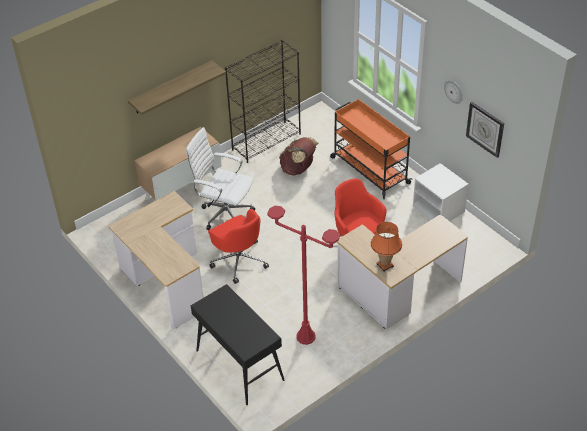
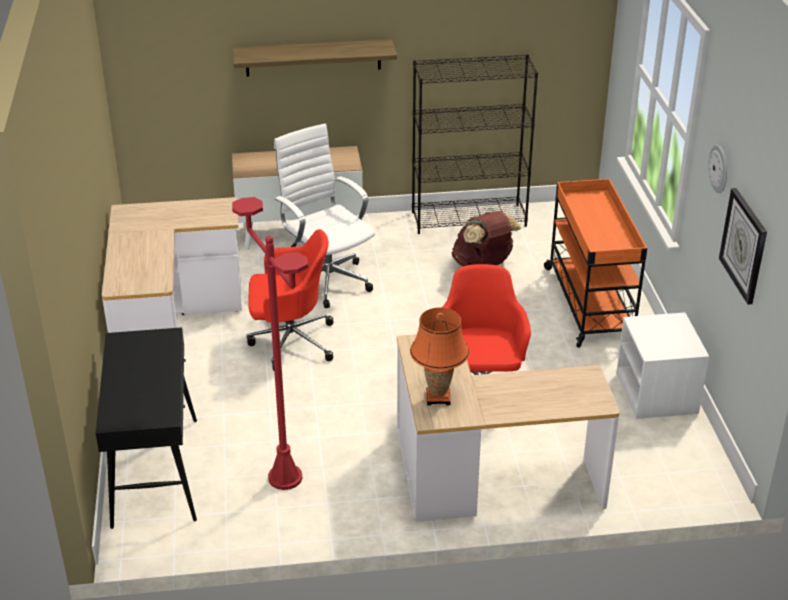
camera: 30 degrees right, 10 degrees down
(239, 260) = (290, 341): red office chair -> red office chair turned 90 degrees counterclockwise

